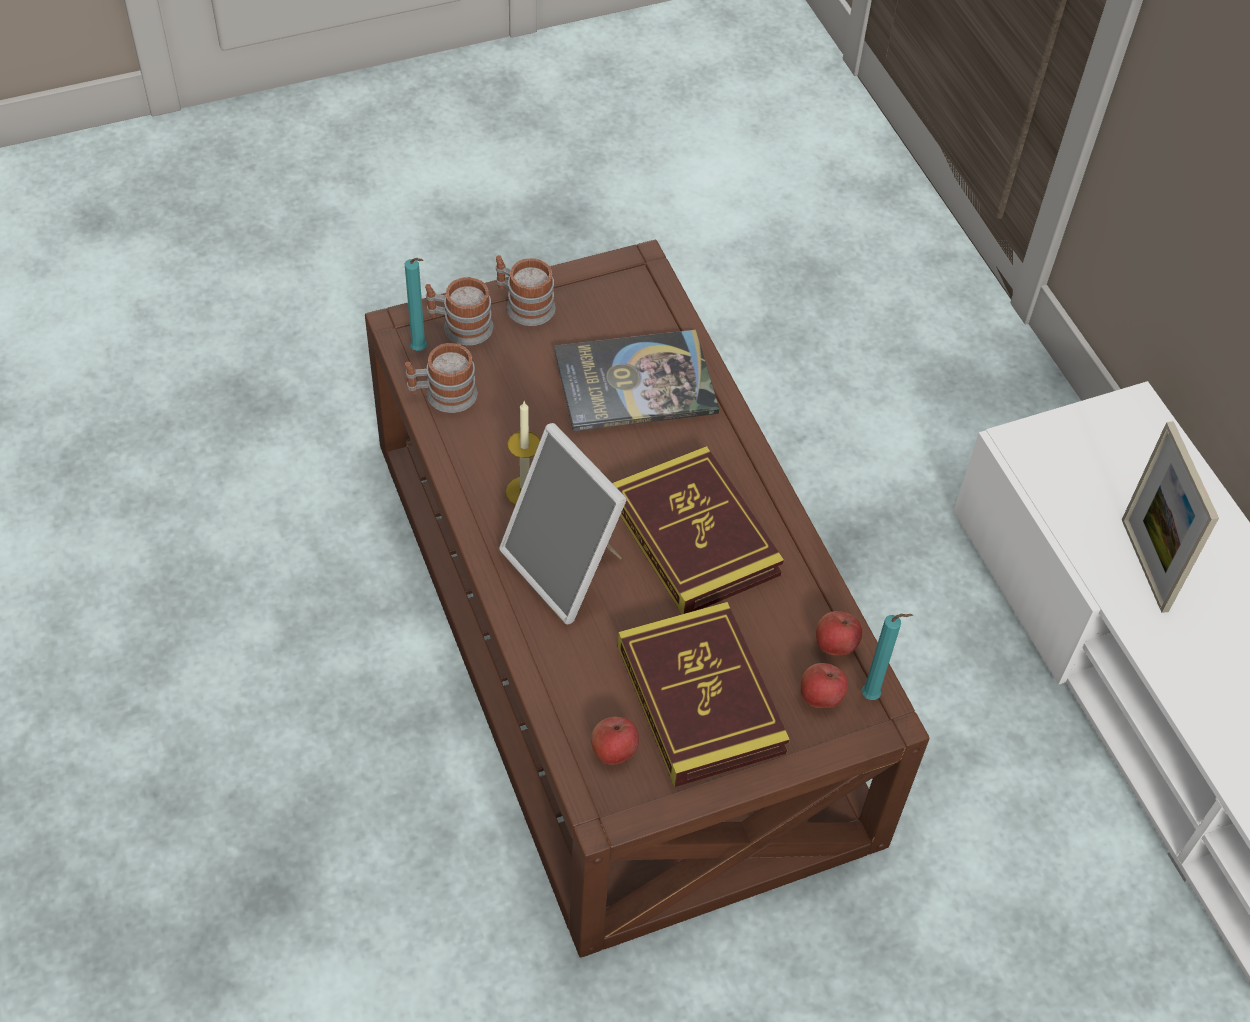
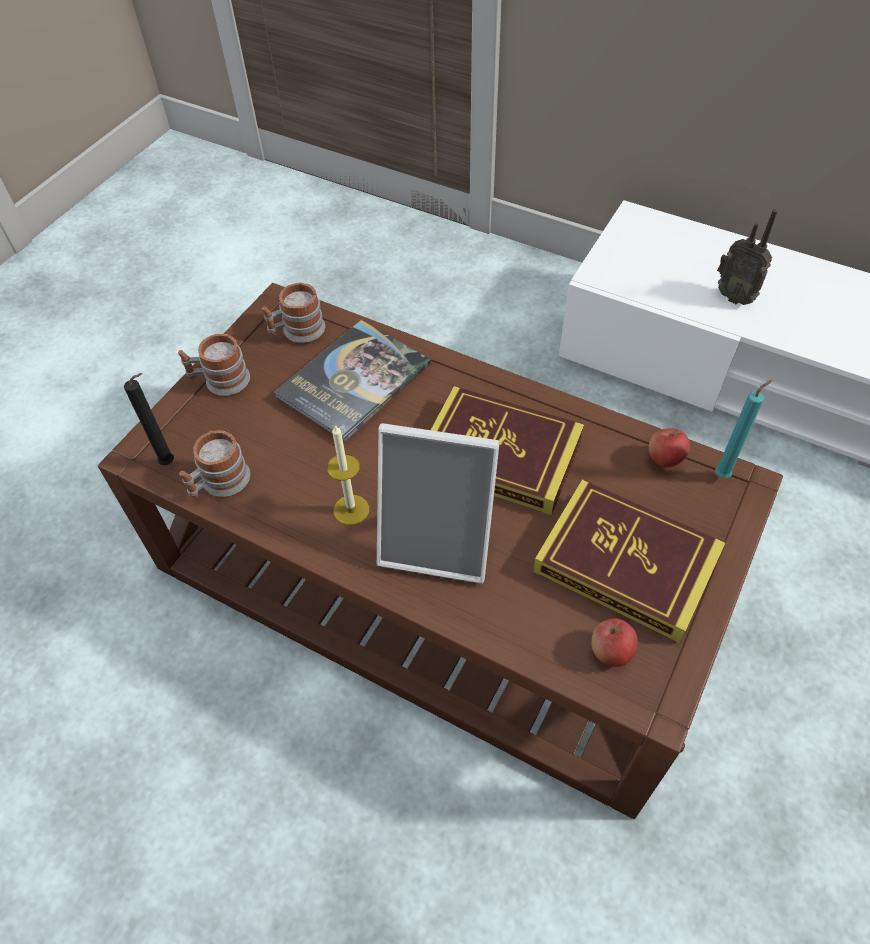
camera: 35 degrees left, 0 degrees up
(421, 350) = (170, 462): turquoise candle -> black candle
(460, 326) = (185, 425): mug -> mug (297, 331)
(820, 697) = (693, 500): apple -> none
(1144, 564) = (734, 296): picture frame -> radio

